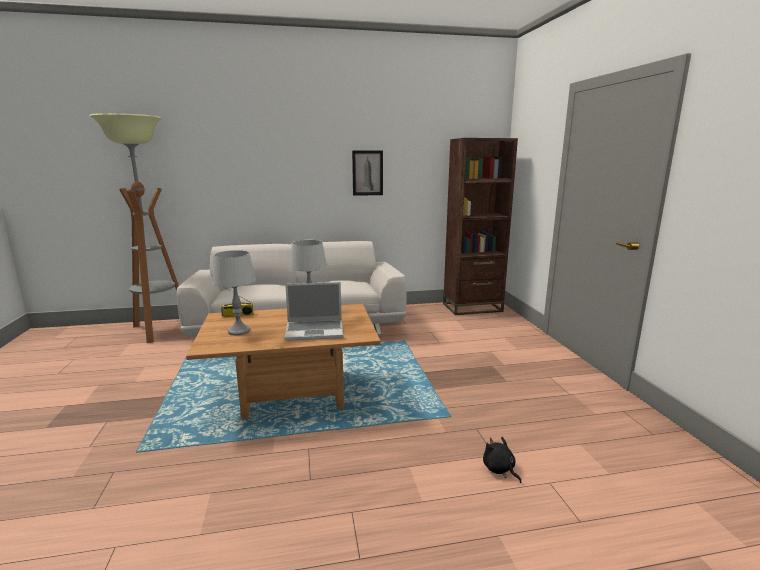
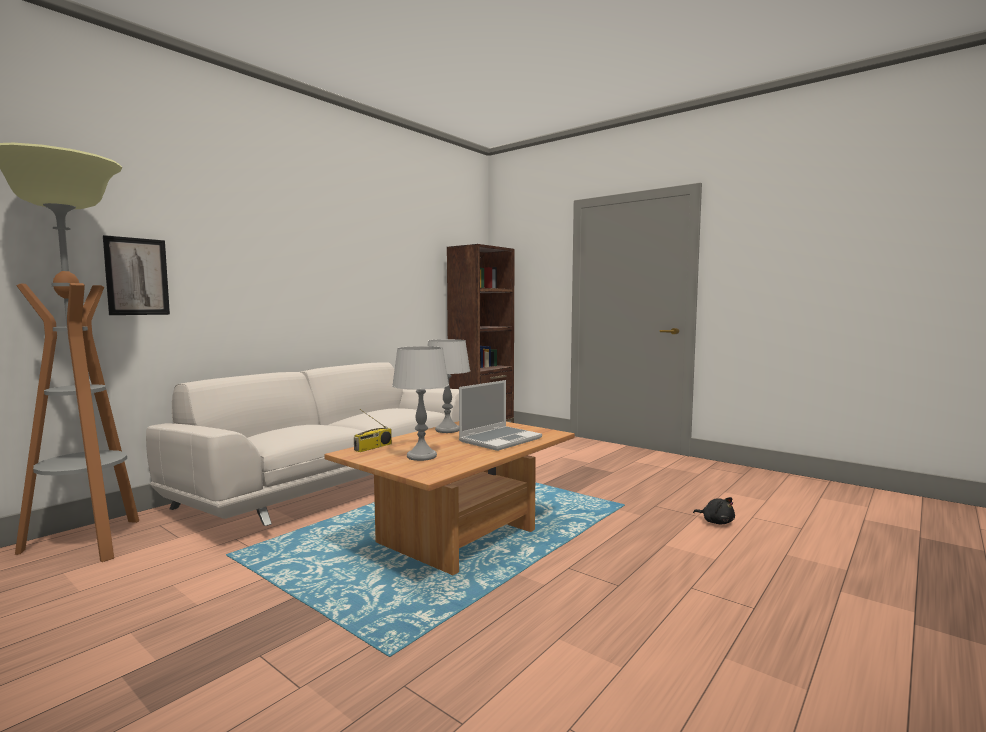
camera: 40 degrees left, 10 degrees down
(367, 173) = (370, 279): picture -> picture (137, 276)
(499, 469) = (716, 522): black plush toy -> black plush toy turned 150 degrees counterclockwise

